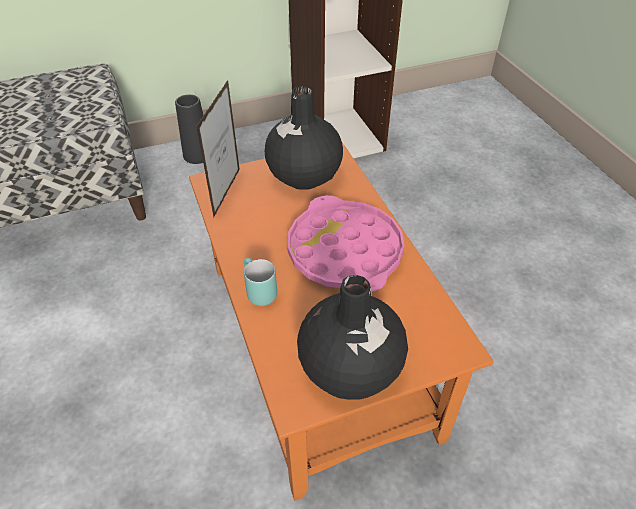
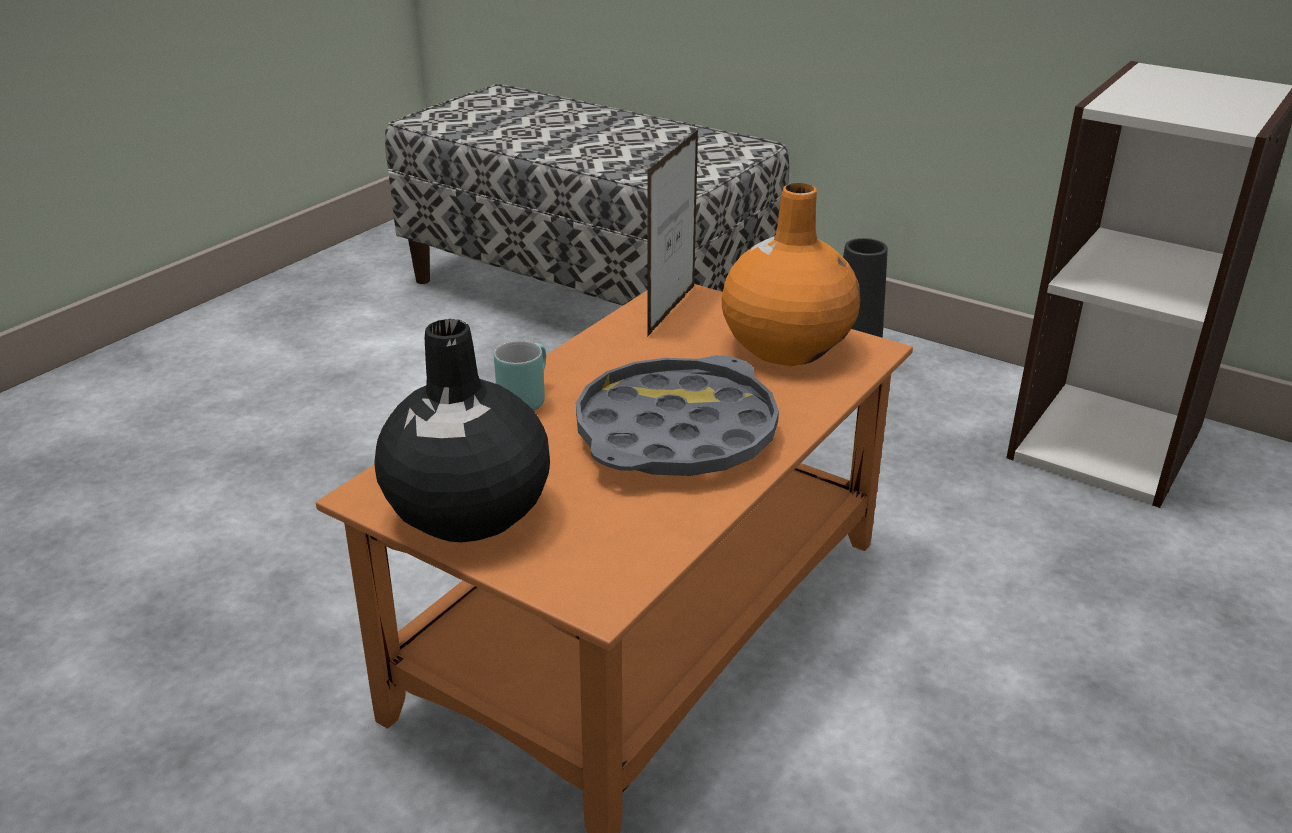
camera: 55 degrees right, 15 degrees down
(227, 193) = (671, 310): picture frame -> picture frame turned 135 degrees clockwise
(303, 175) = (787, 346): black vase -> orange vase
(344, 251) = (675, 433): pink tray -> grey tray

